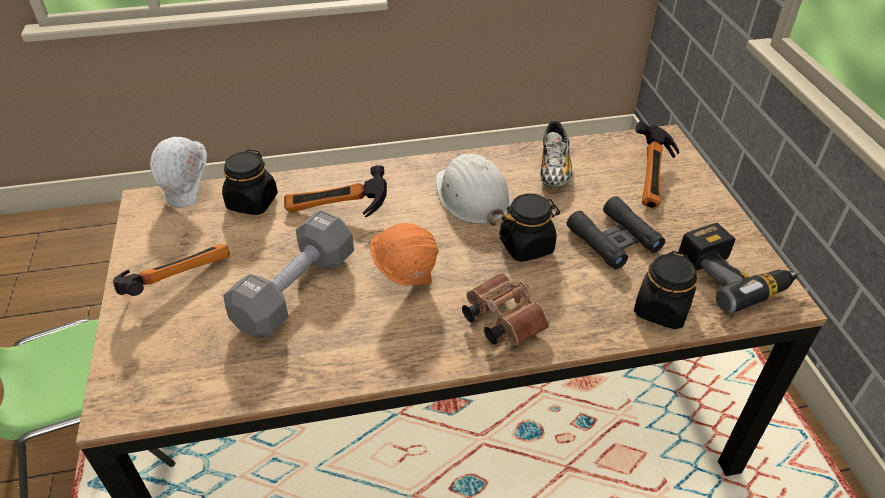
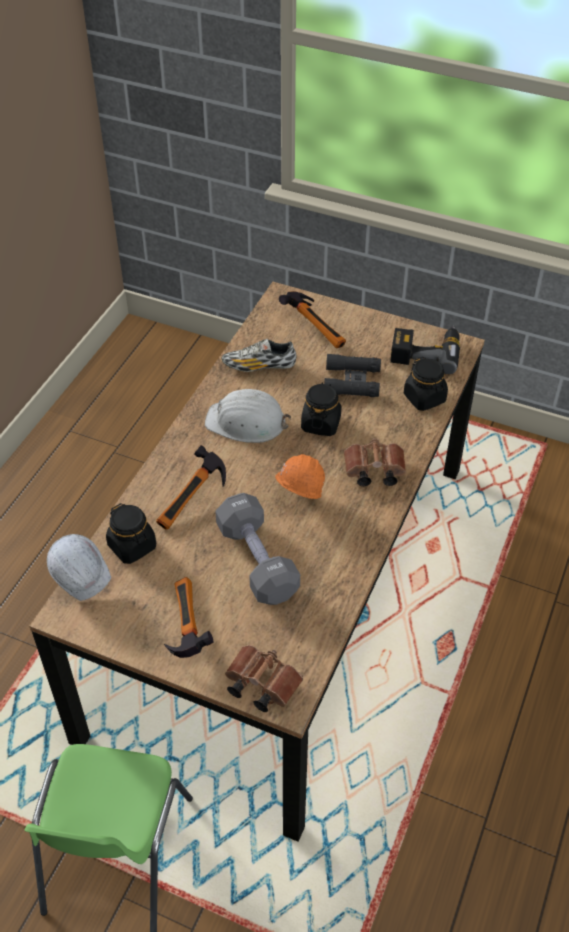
camera: 55 degrees left, 5 degrees up
(129, 372) = (260, 684): none -> brown binoculars
(554, 169) = (259, 366): shoe -> shoe turned 135 degrees clockwise

